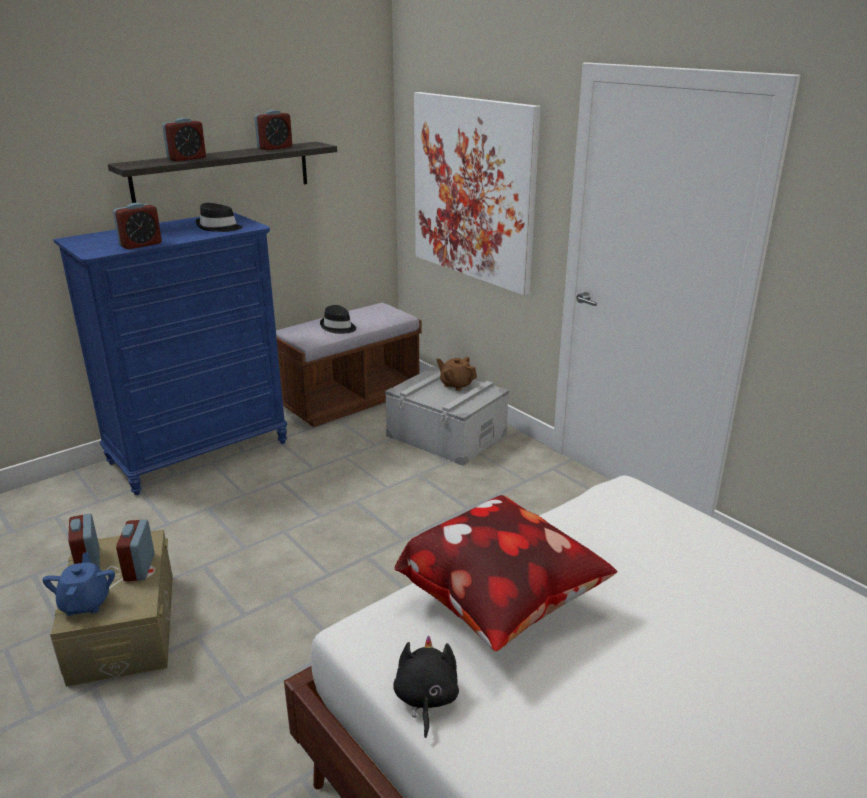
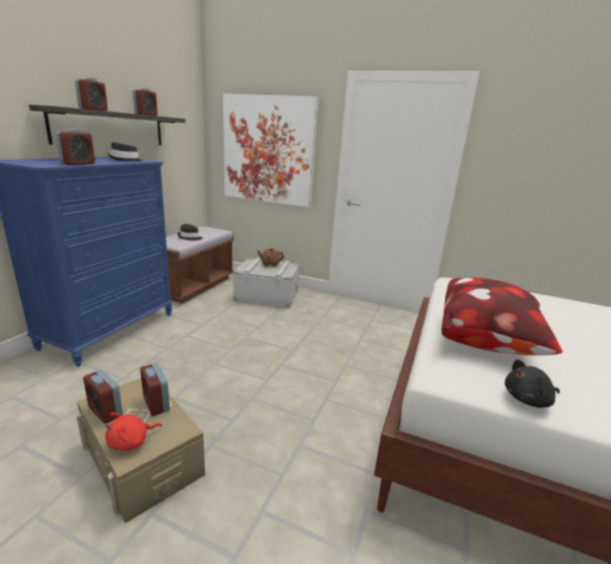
camera: 30 degrees left, 5 degrees down
(86, 603) = (131, 442): blue teapot -> red plush toy
(426, 699) = (528, 400): black plush toy -> black plush toy turned 75 degrees counterclockwise

